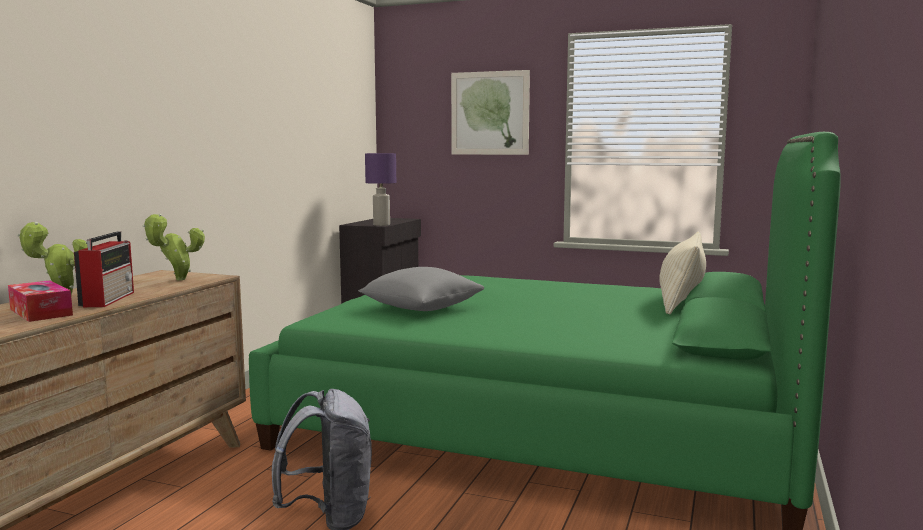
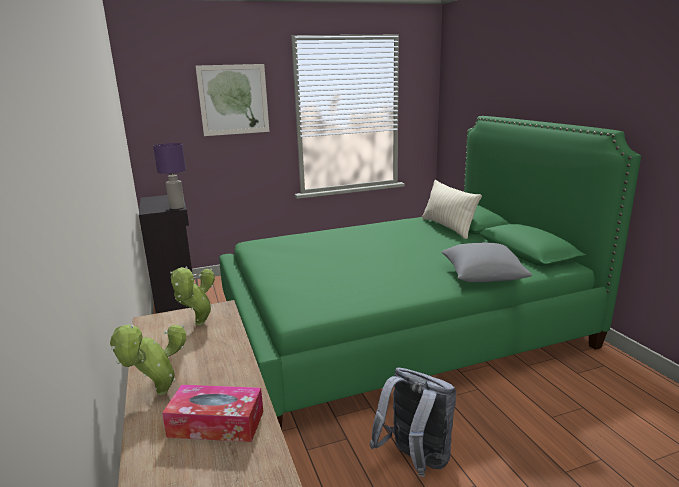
camera: 40 degrees left, 10 degrees up
(109, 299) = (221, 375): radio -> none
(421, 308) = (334, 277): grey pillow -> grey pillow (482, 276)

